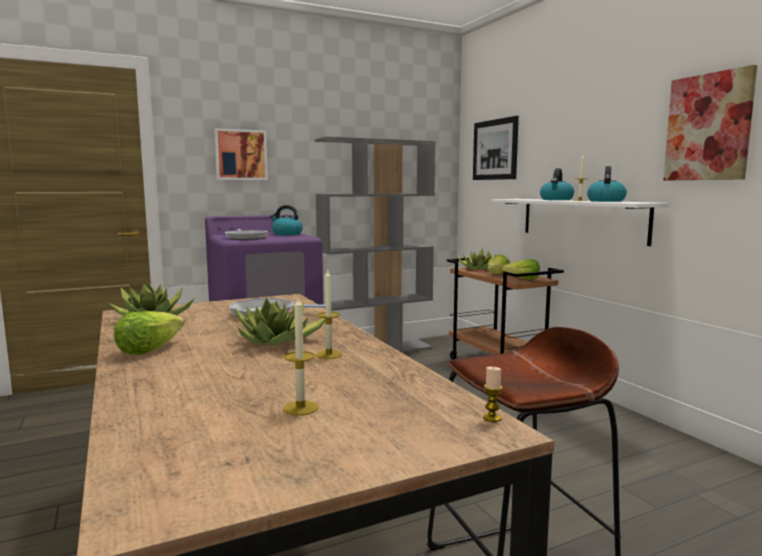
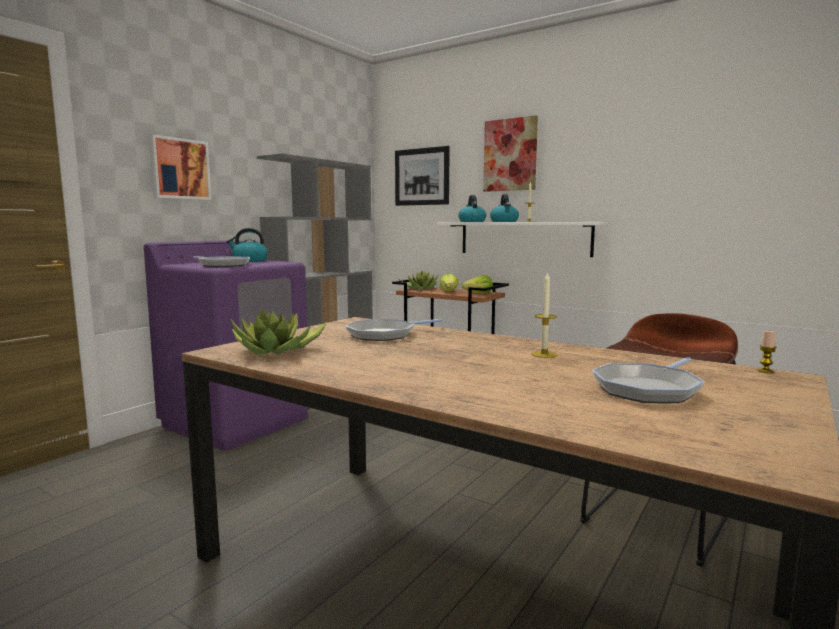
camera: 30 degrees left, 0 degrees up
(149, 349) = (375, 375): lettuce -> none
(278, 341) = (471, 352): potted plant -> none
(300, 408) = (648, 389): candle -> frying pan
(605, 201) = (556, 221): kettle -> kettle (471, 222)
(708, 127) = (639, 163): picture -> picture (510, 155)

